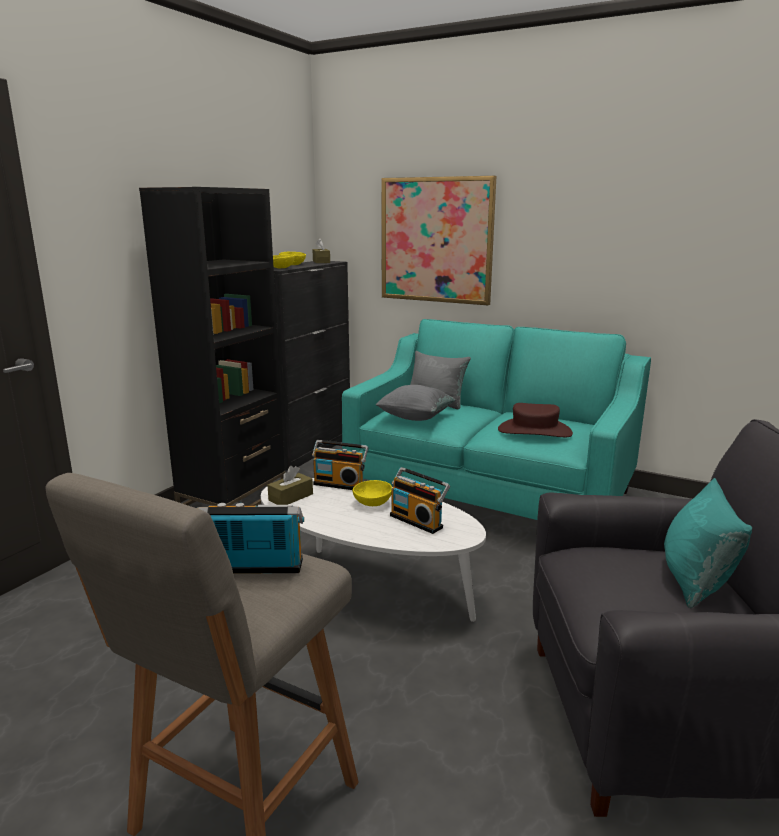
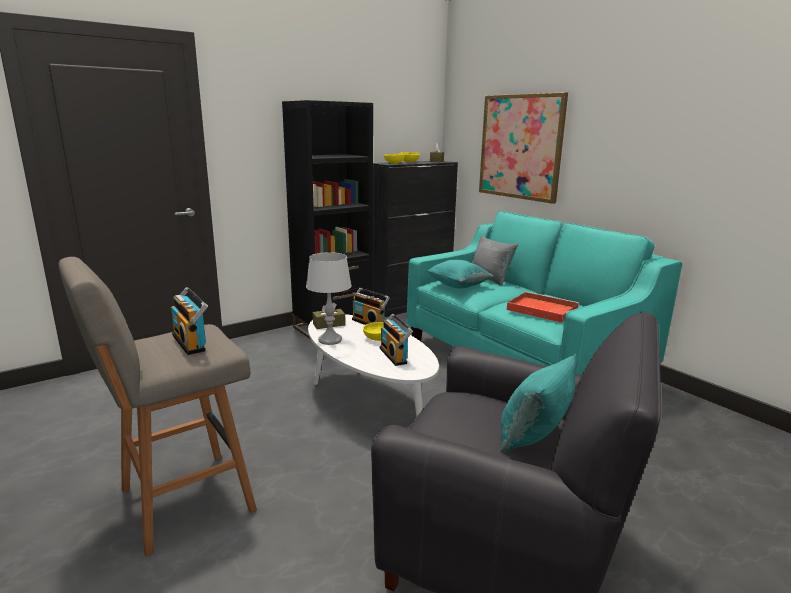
camera: 25 degrees right, 0 degrees up
(255, 569) = (191, 342): radio -> radio turned 150 degrees counterclockwise
(317, 518) = (330, 340): none -> grey table lamp
(415, 417) = (458, 286): grey pillow -> turquoise pillow
(534, 431) = (540, 309): brown hat -> red tray

